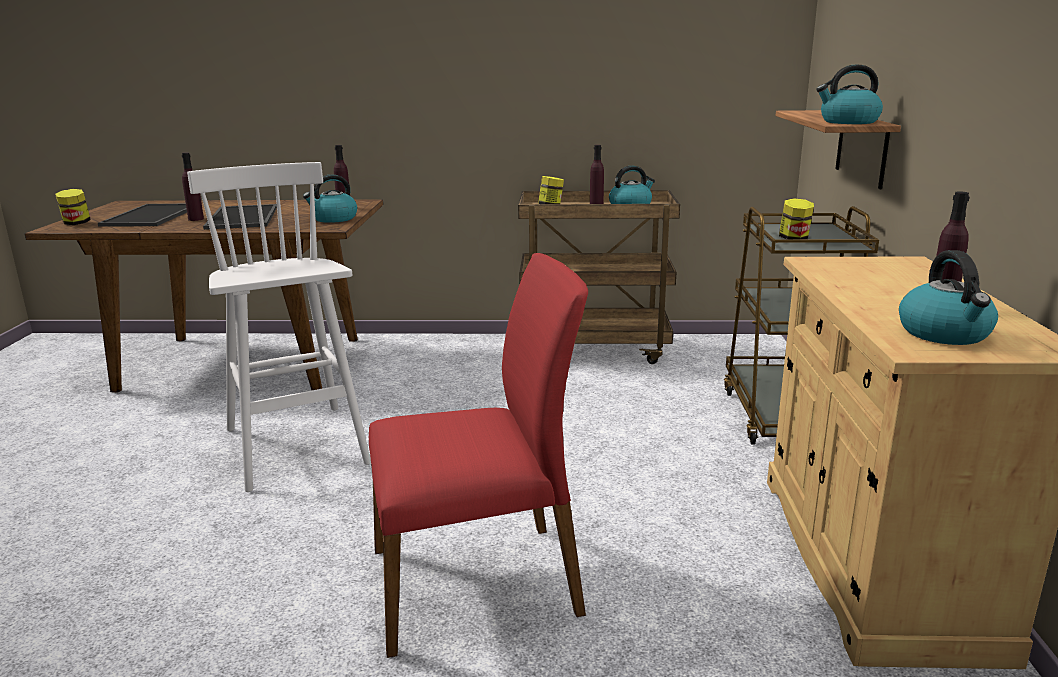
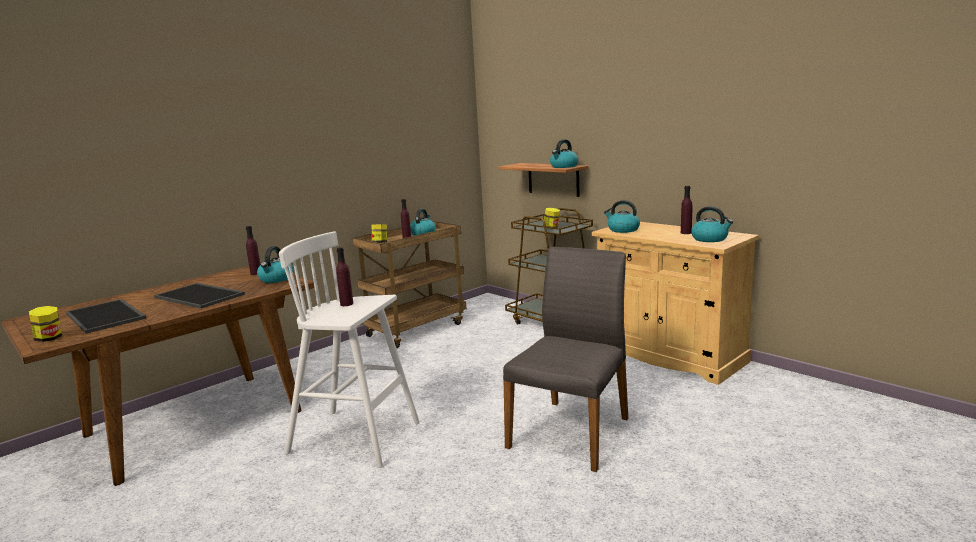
camera: 45 degrees left, 5 degrees down
(196, 219) = (161, 307): purple bottle -> purple bottle (346, 304)
(477, 582) = (571, 432): red chair -> grey chair
(843, 268) = (622, 230): none -> kettle

